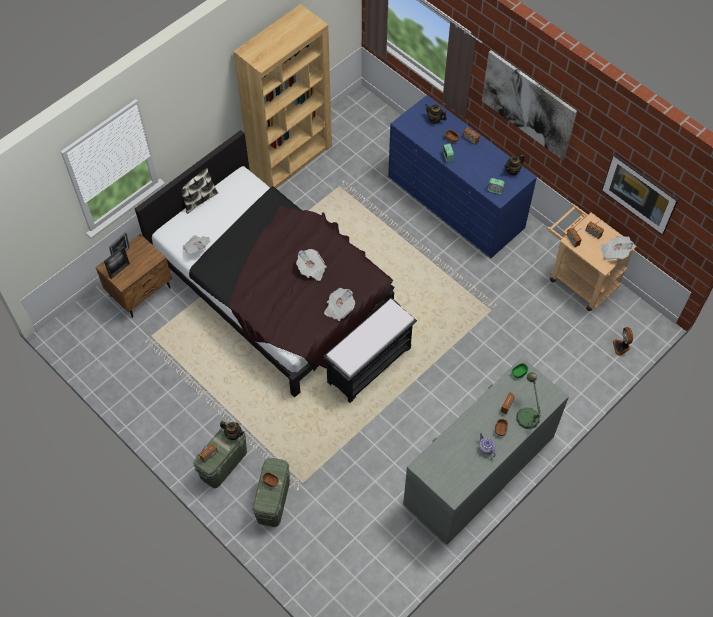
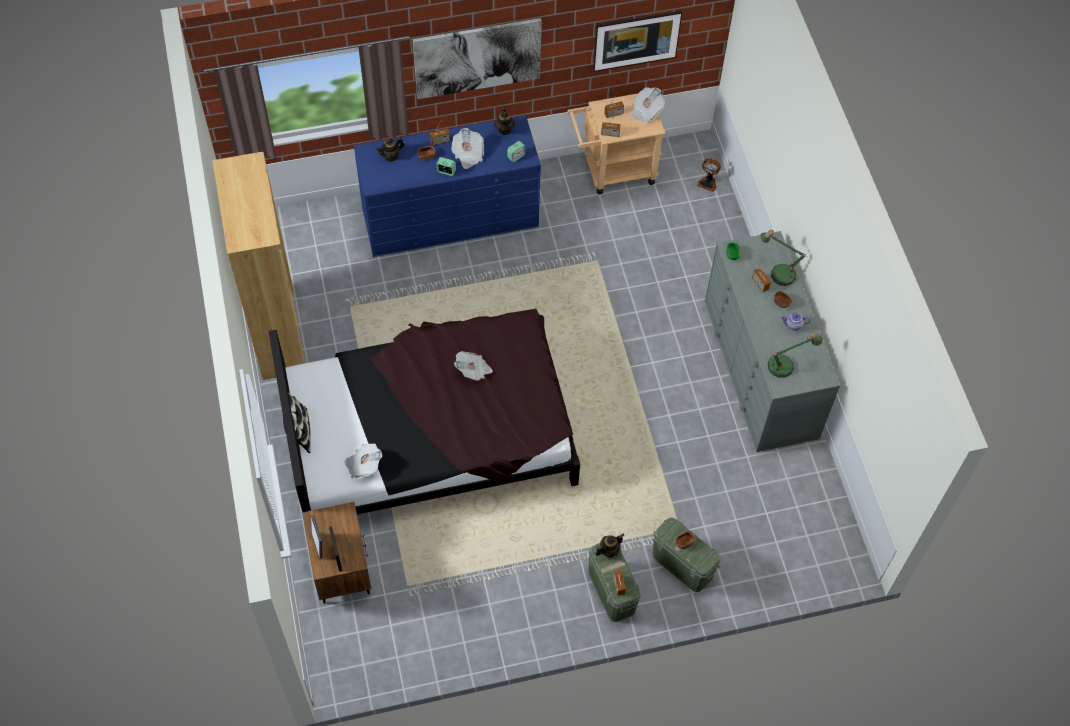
camera: 60 degrees left, 0 degrees up
(339, 308) = (537, 372): newspaper -> newspaper (468, 154)
(369, 364) = (585, 397): black bench -> none
(443, 461) = (785, 366): none -> table lamp

